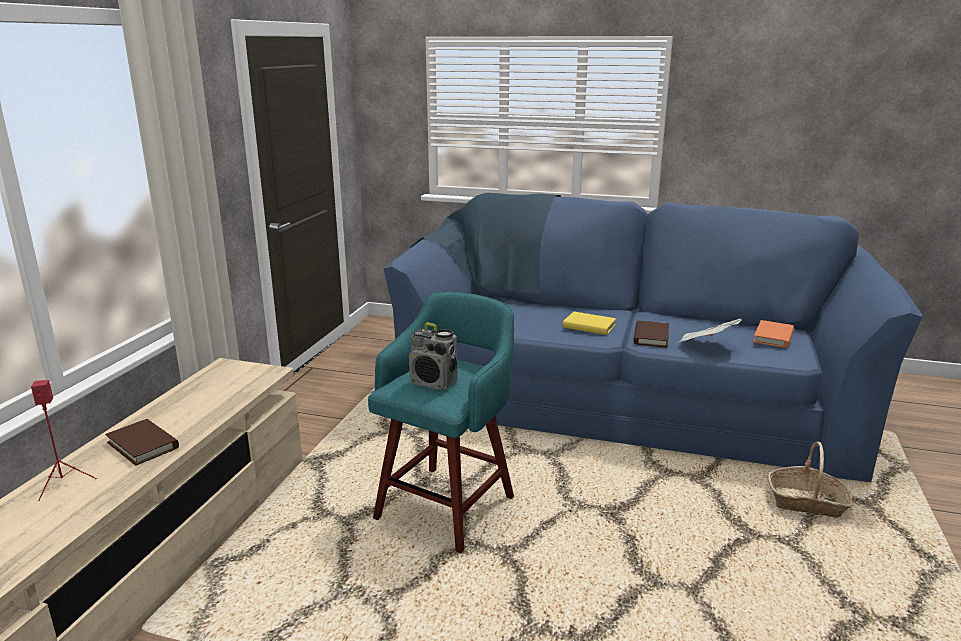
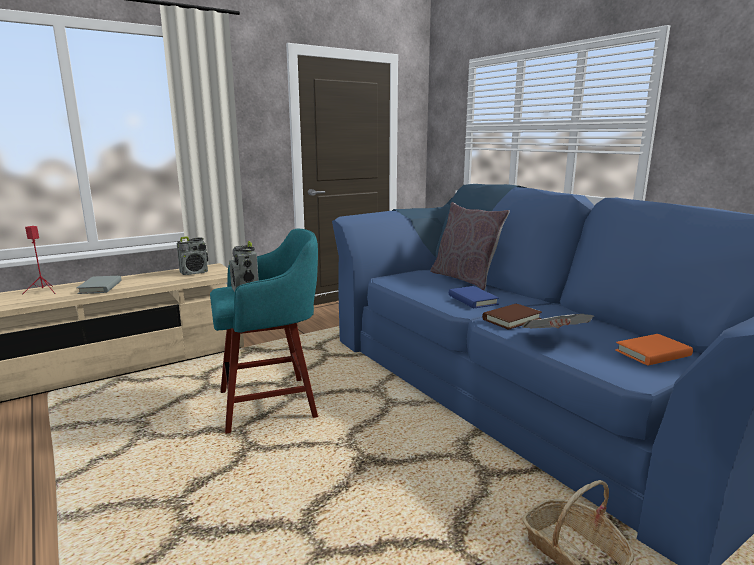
camera: 40 degrees right, 5 degrees down
(143, 445) = (100, 287): brown book -> grey book
(224, 381) = (194, 272): none -> radio
(530, 304) = (465, 279): none -> grey pillow
(589, 326) = (472, 300): yellow book -> blue book

